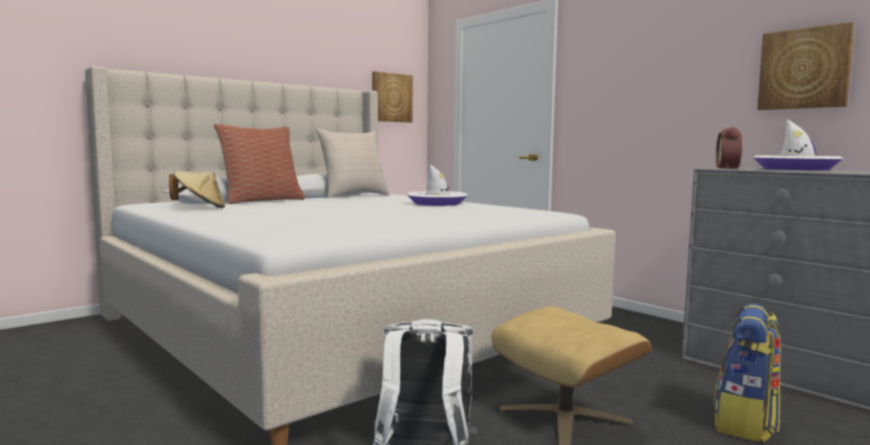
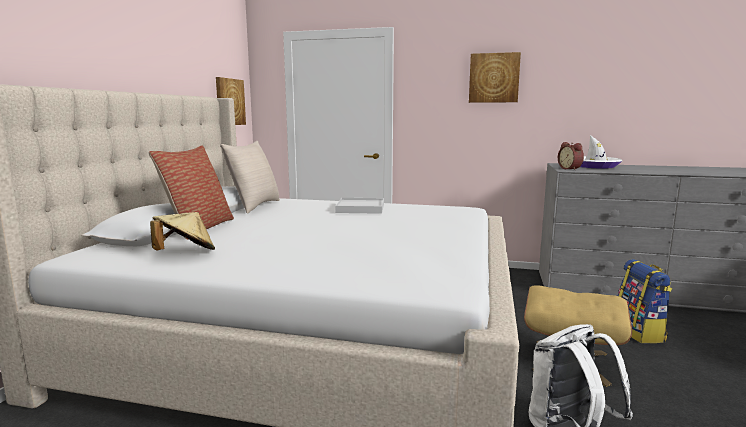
camera: 35 degrees left, 5 degrees up
(437, 203) = (360, 208): white hat -> white tray
(804, 69) = (584, 100): picture -> picture (494, 78)

